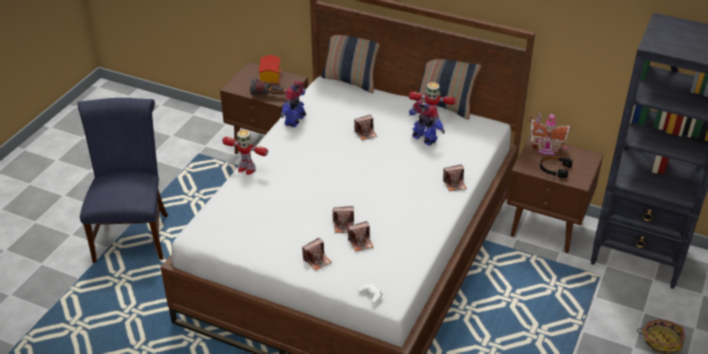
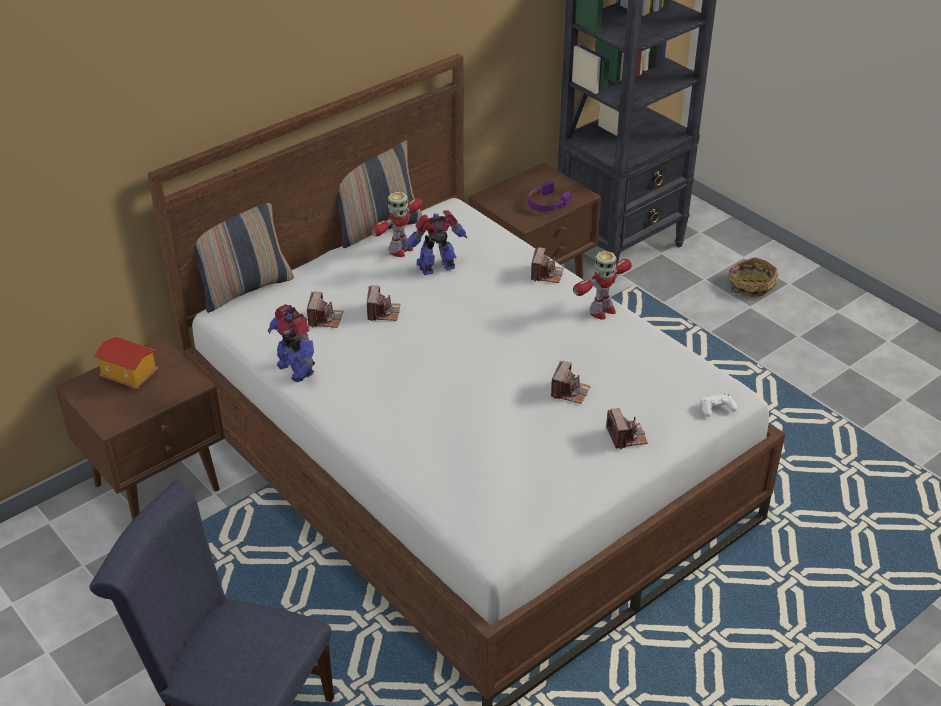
camera: 65 degrees left, 0 degrees up
(246, 169) = (375, 452): toy robot -> toy robot (601, 311)
(269, 96) = (175, 390): flashlight -> none
(361, 242) = (612, 387): camera -> camera (325, 319)
(546, 149) = (505, 195): toy house -> none
(554, 169) = (546, 203): black headphones -> purple headphones

